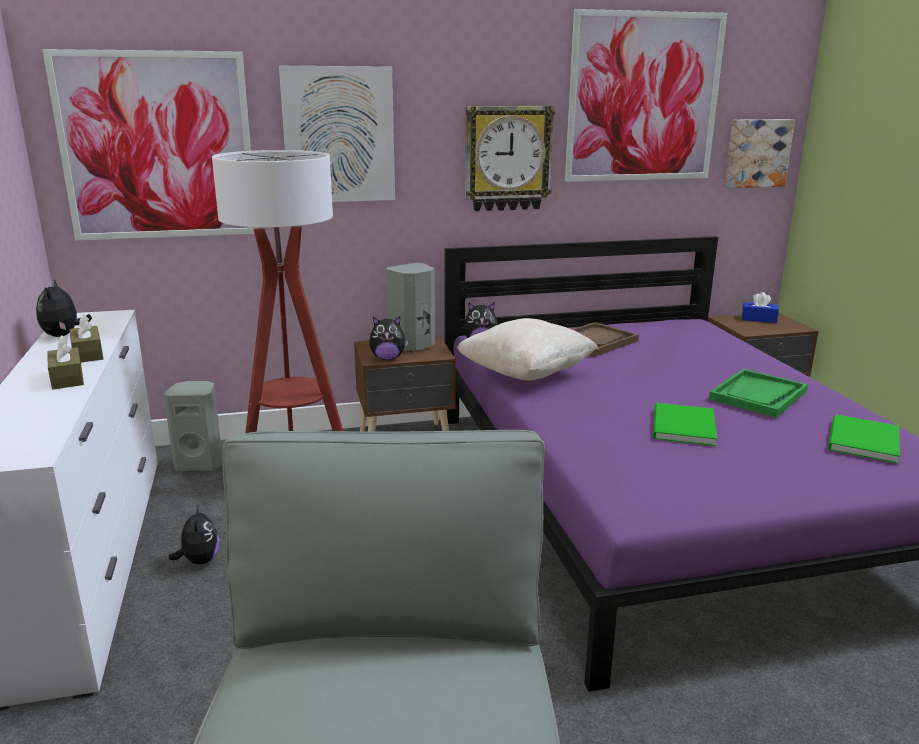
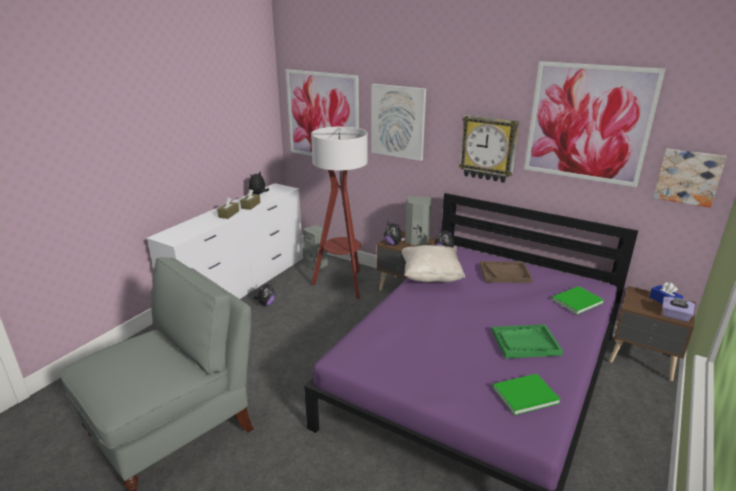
camera: 45 degrees right, 5 degrees up
(681, 427) = (444, 337): green book -> green book (575, 301)
(790, 327) = (675, 316): none -> purple tissue box

